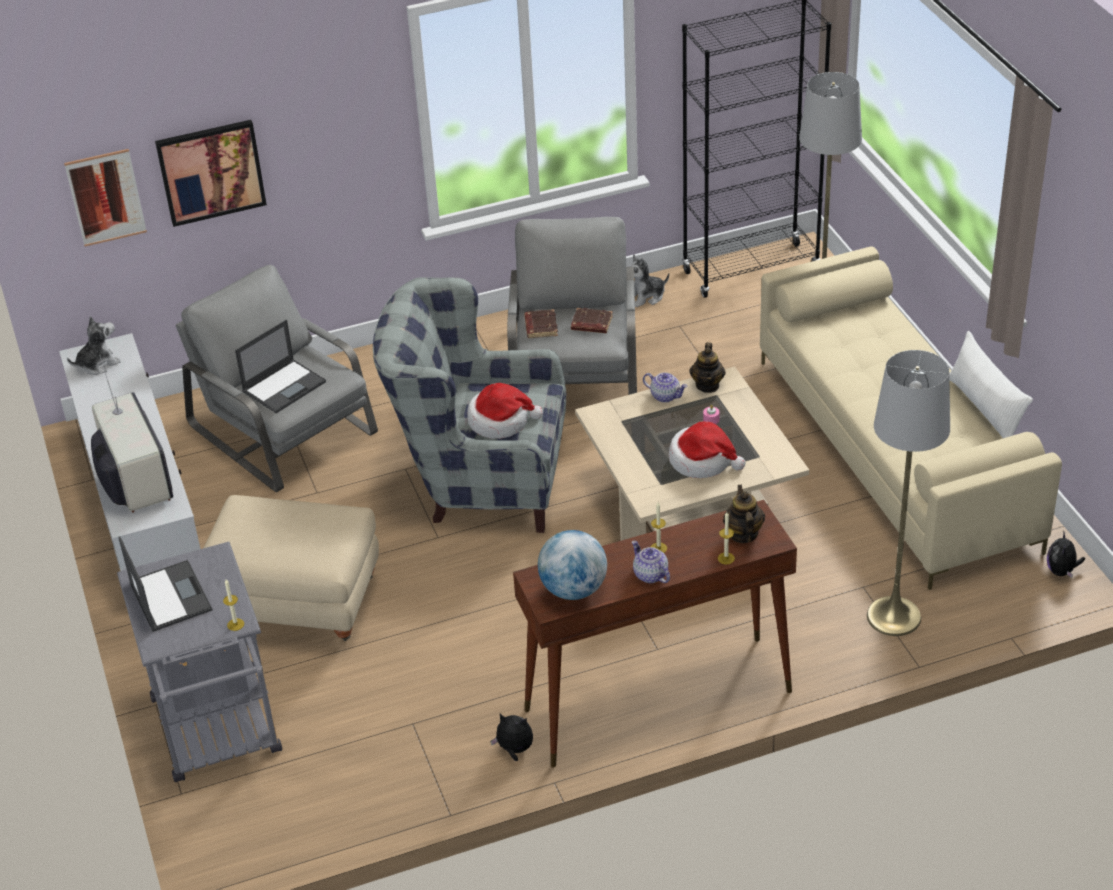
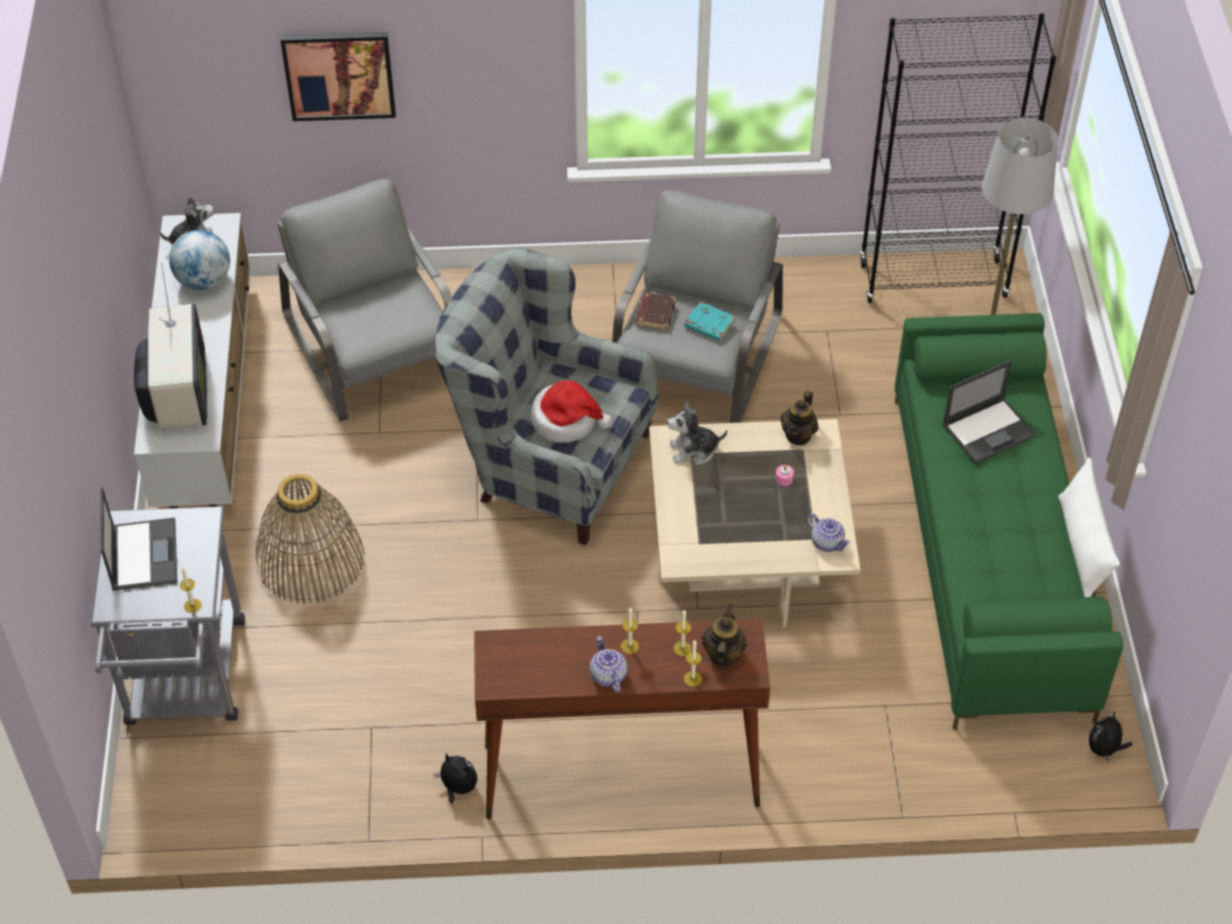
camera: 15 degrees right, 10 degrees up
(106, 197) = (224, 80): picture -> none
(284, 386) = (369, 316): laptop -> laptop (989, 430)
(296, 606) = (310, 560): beige ottoman -> basket
(573, 589) = (524, 670): globe -> globe (204, 281)
(591, 324) = (708, 325): brown book -> turquoise book
(646, 297) = (807, 285): plush toy -> plush toy (694, 450)
(665, 396) = (749, 436): teapot -> teapot (827, 542)
(702, 460) = (754, 526): hat -> none
(705, 538) = (682, 648): none -> candle
(894, 616) = (902, 750): grey floor lamp -> none
(896, 453) = (991, 554): beige sofa -> green sofa

